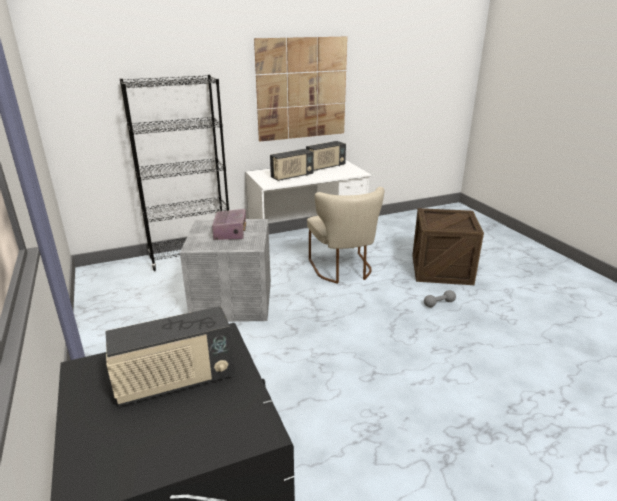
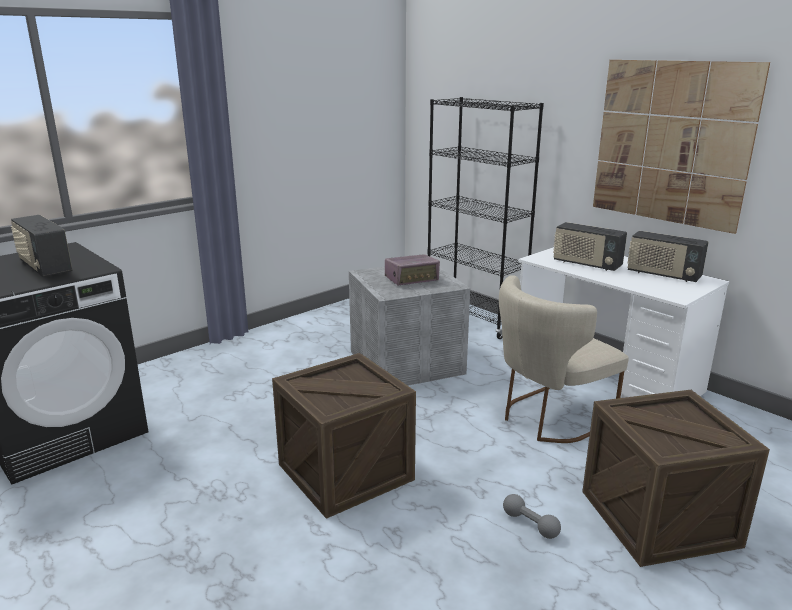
camera: 70 degrees right, 5 degrees down
(367, 357) = (345, 472): none -> crate

